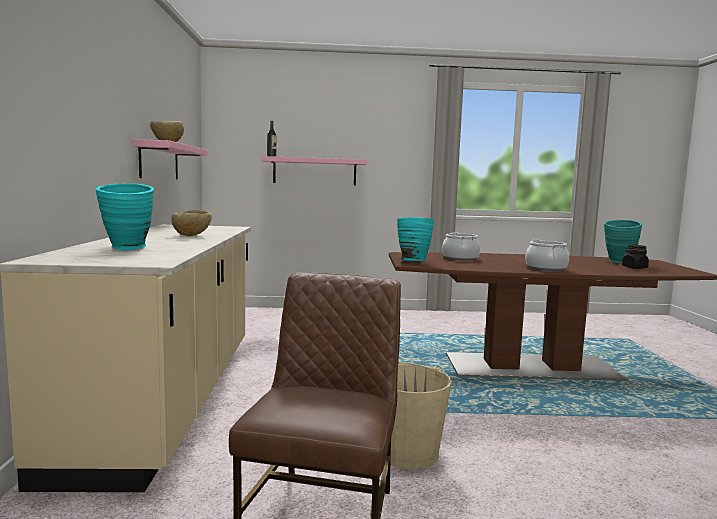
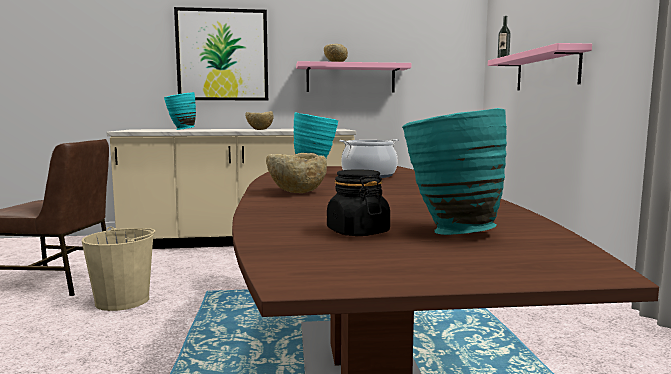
camera: 85 degrees right, 0 degrees up
(83, 115) = (222, 55): none -> picture
(545, 268) = (296, 192): cooking pot -> beige bowl

